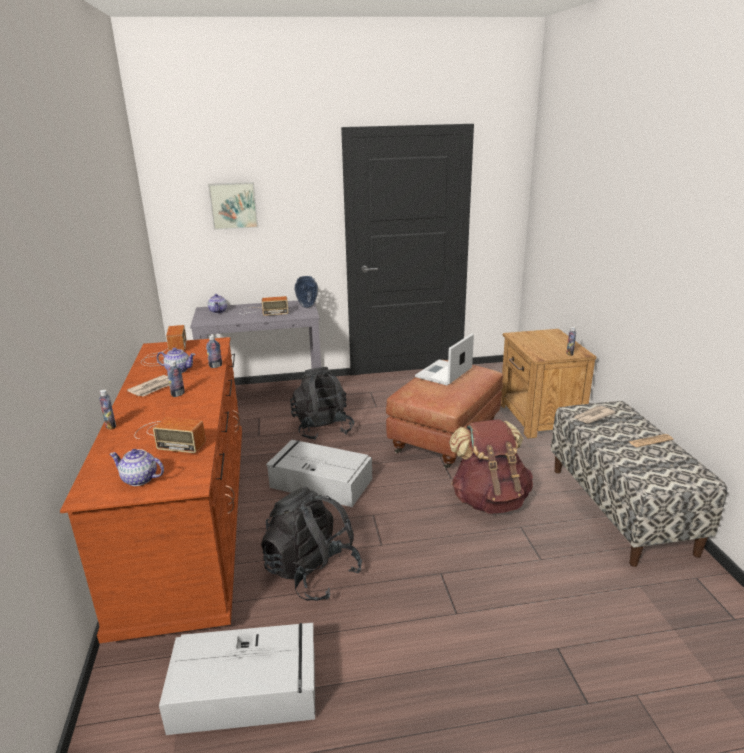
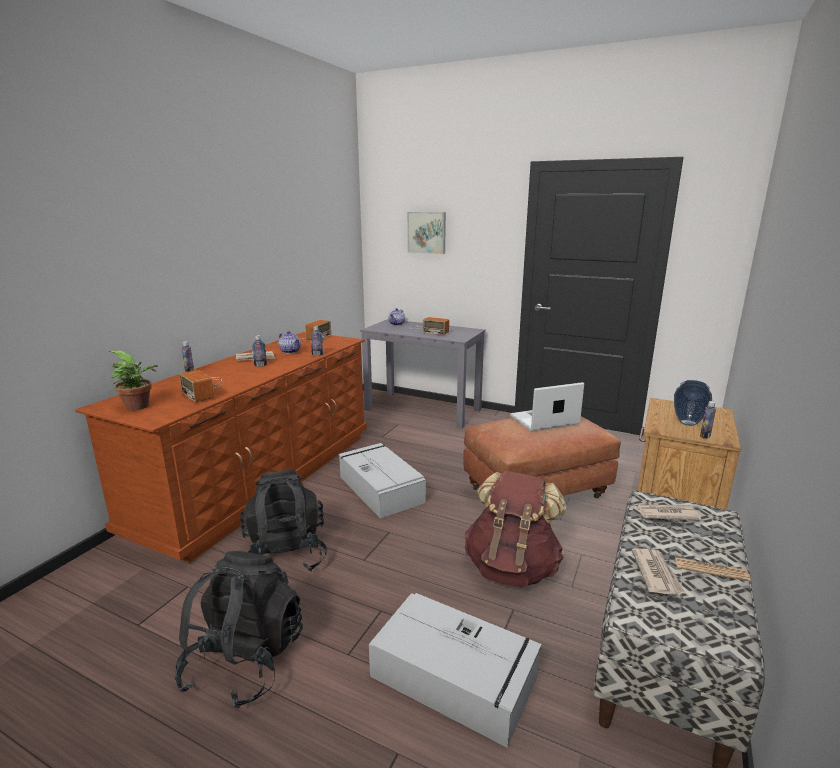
camera: 35 degrees right, 5 degrees down
(140, 479) = (139, 407): teapot -> potted plant
(248, 690) = (139, 616): grey storage box -> grey storage box (455, 678)
(307, 306) = (470, 333): vase -> vase (688, 423)
(322, 428) = (436, 447): black backpack -> black backpack (245, 661)
(631, 455) = (656, 573): none -> newspaper

